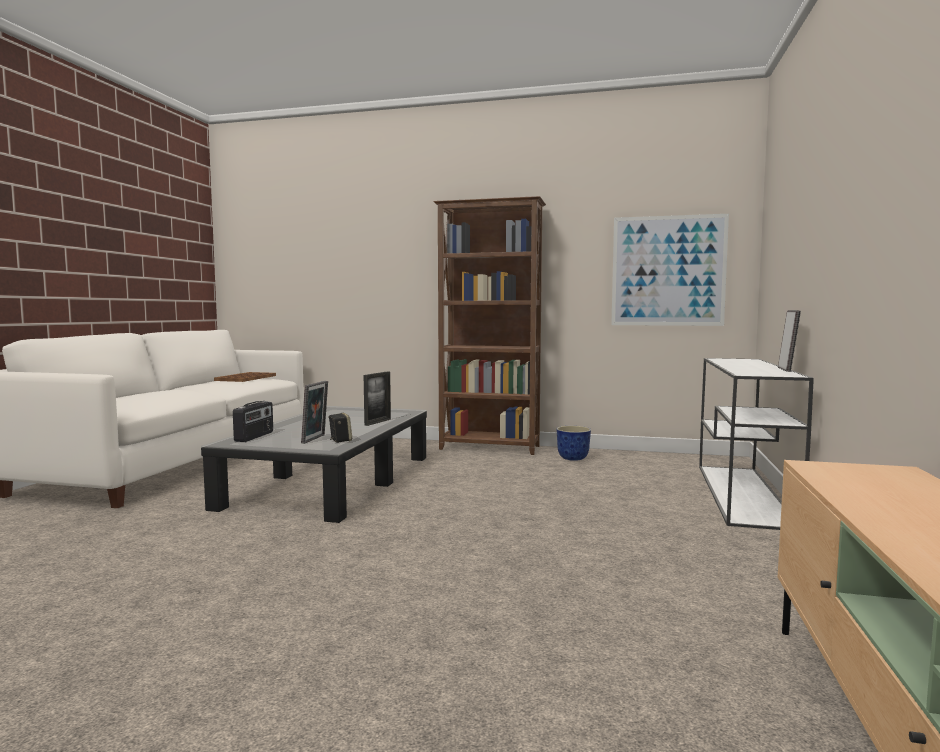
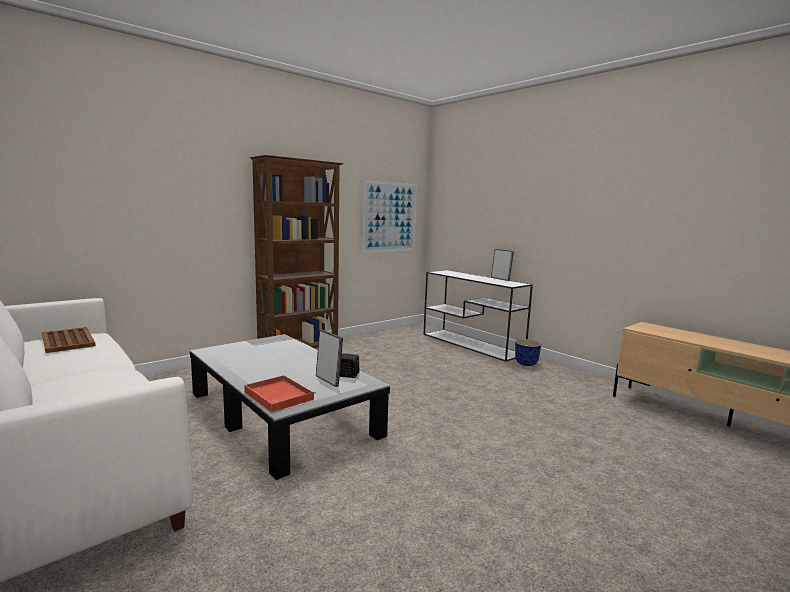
camera: 55 degrees left, 5 degrees up
(255, 436) = (278, 395): radio -> red tray
(378, 422) = (303, 353): picture frame -> none
(573, 458) = (363, 345): planter -> planter (526, 363)

